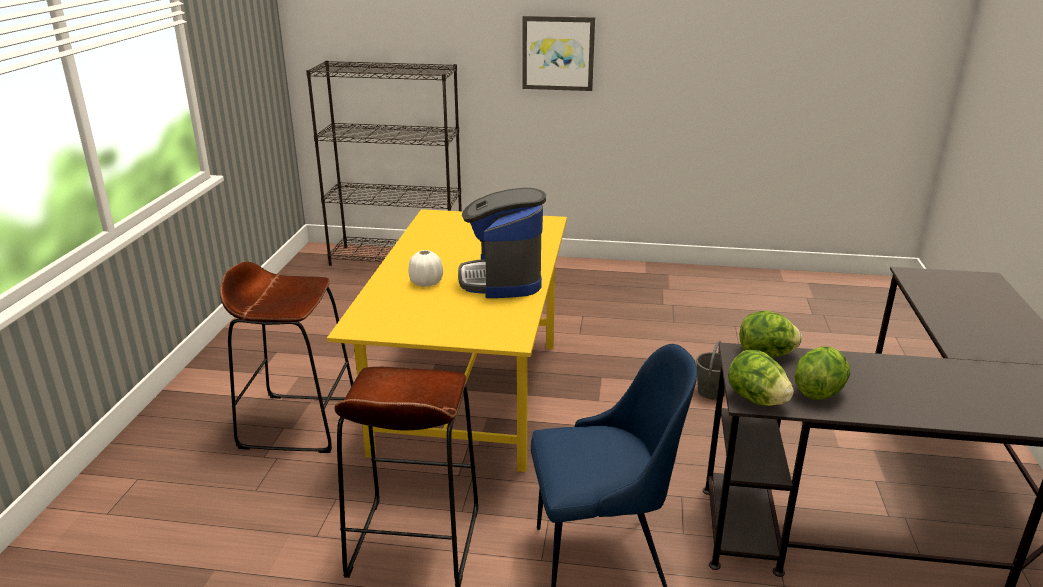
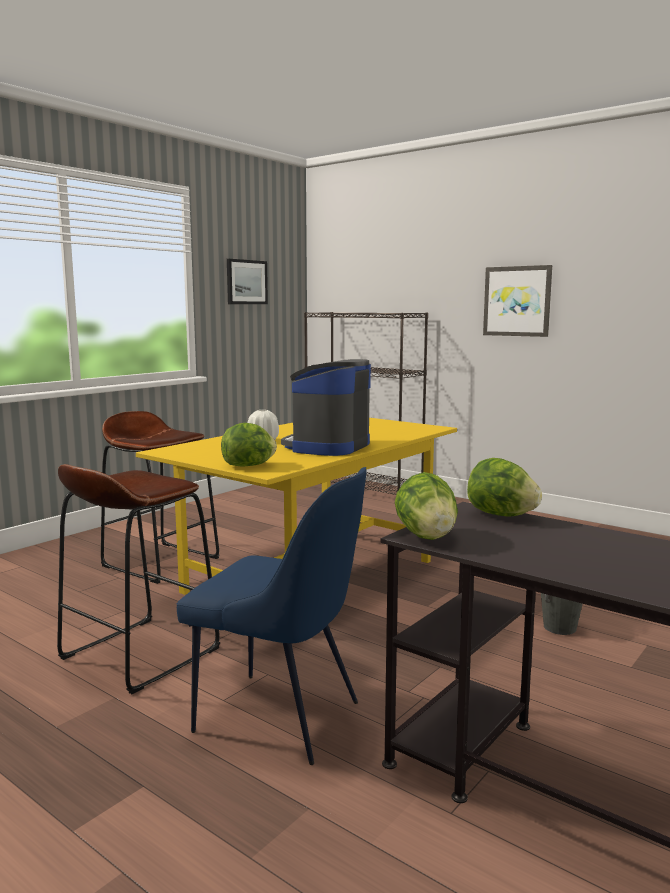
camera: 30 degrees right, 15 degrees down
(233, 40) = (246, 282): none -> picture
(818, 392) = (513, 545): lettuce -> lettuce (249, 466)

